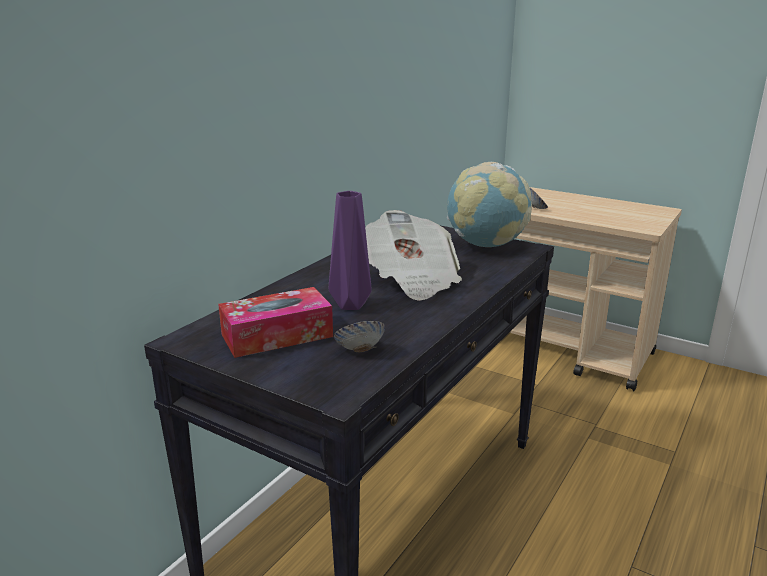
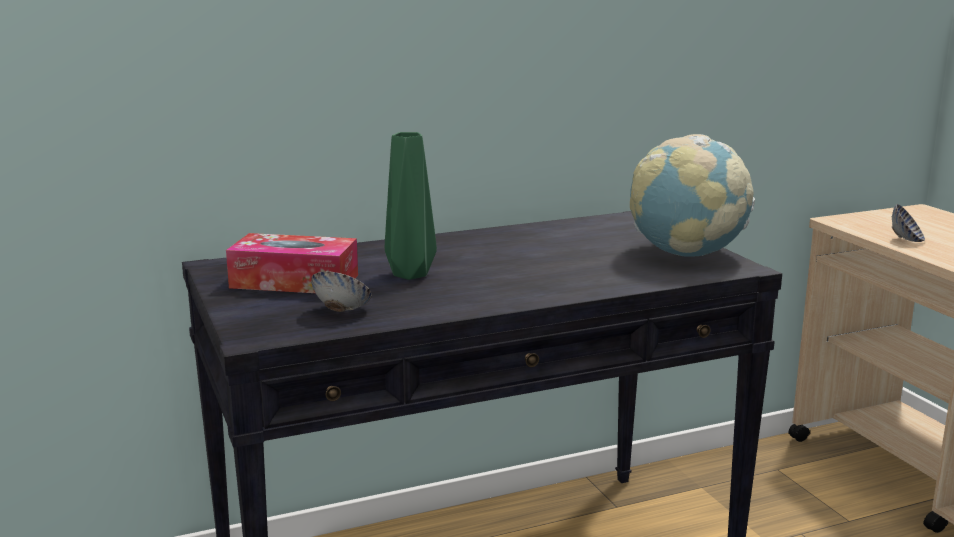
camera: 35 degrees right, 5 degrees down
(350, 306) = (408, 275): purple vase -> green vase
(412, 280) = (521, 267): newspaper -> none

